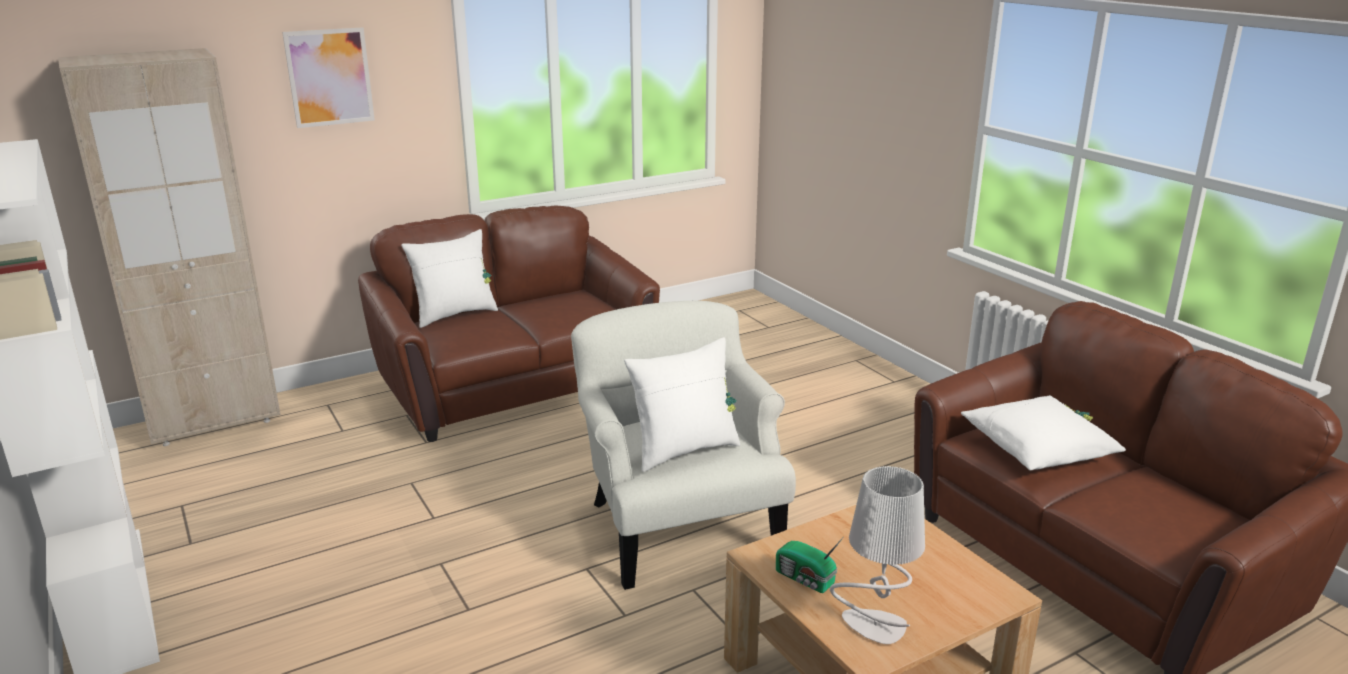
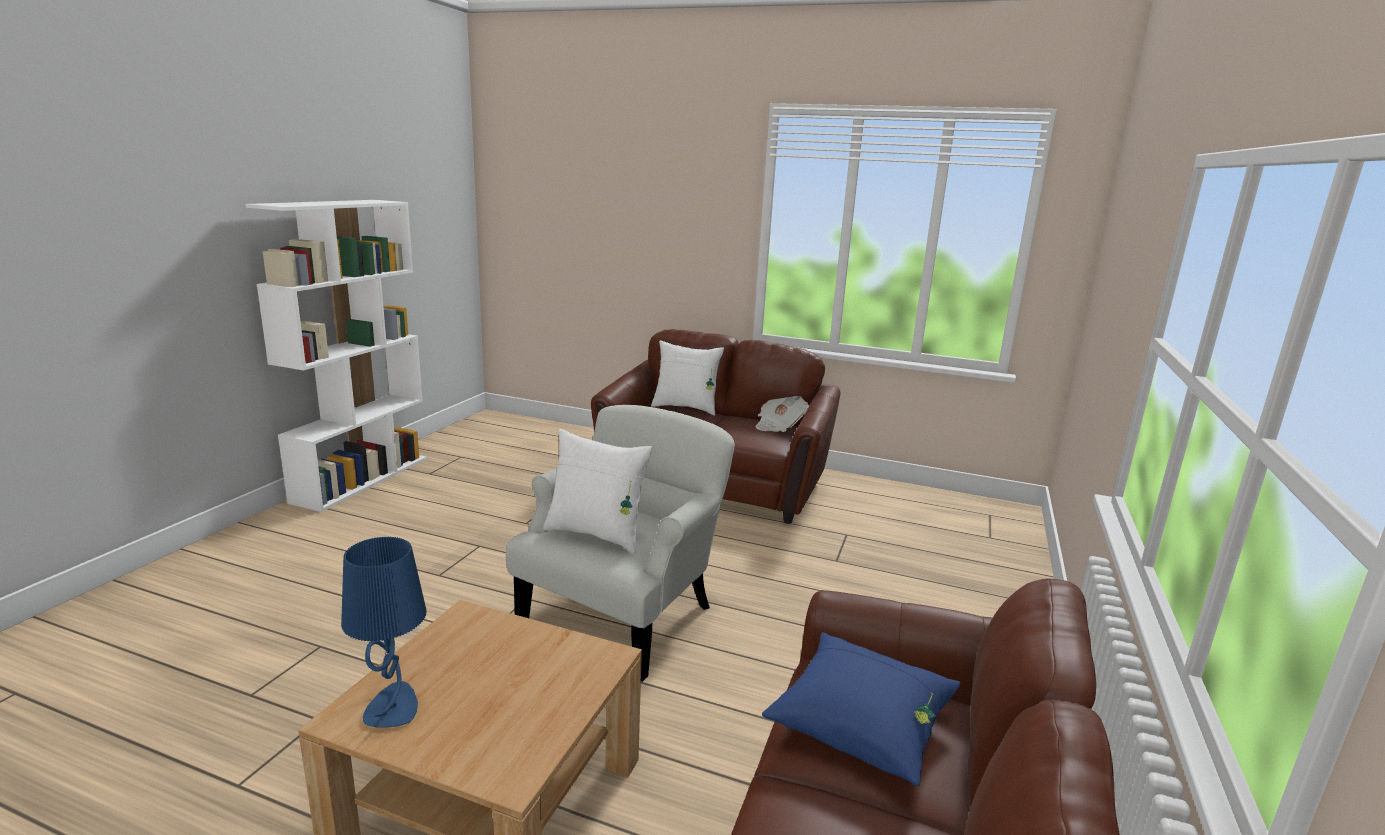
camera: 50 degrees right, 5 degrees down
(215, 424) = (546, 430): beige cabinet -> none
(329, 77) = (667, 213): picture -> none
(575, 295) = (779, 426): none -> newspaper
(805, 579) = (445, 648): radio -> none
(873, 627) = (392, 707): grey table lamp -> blue table lamp
(1037, 450) = (860, 724): white pillow -> blue pillow

